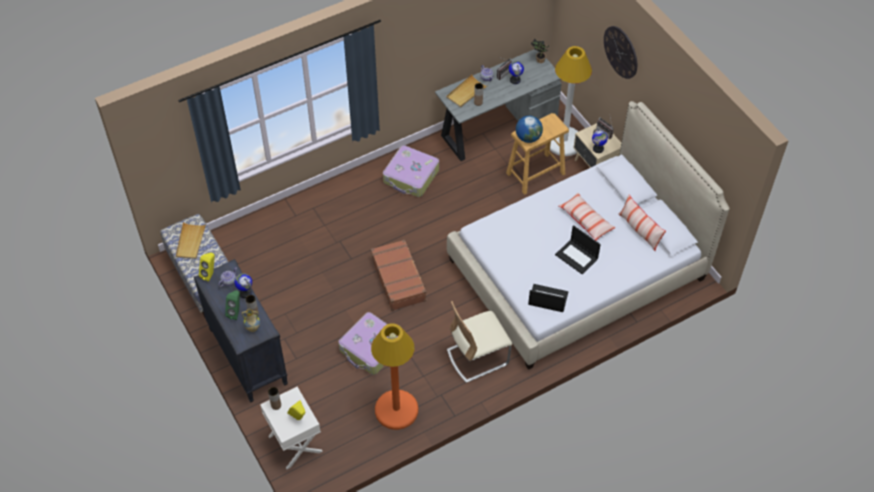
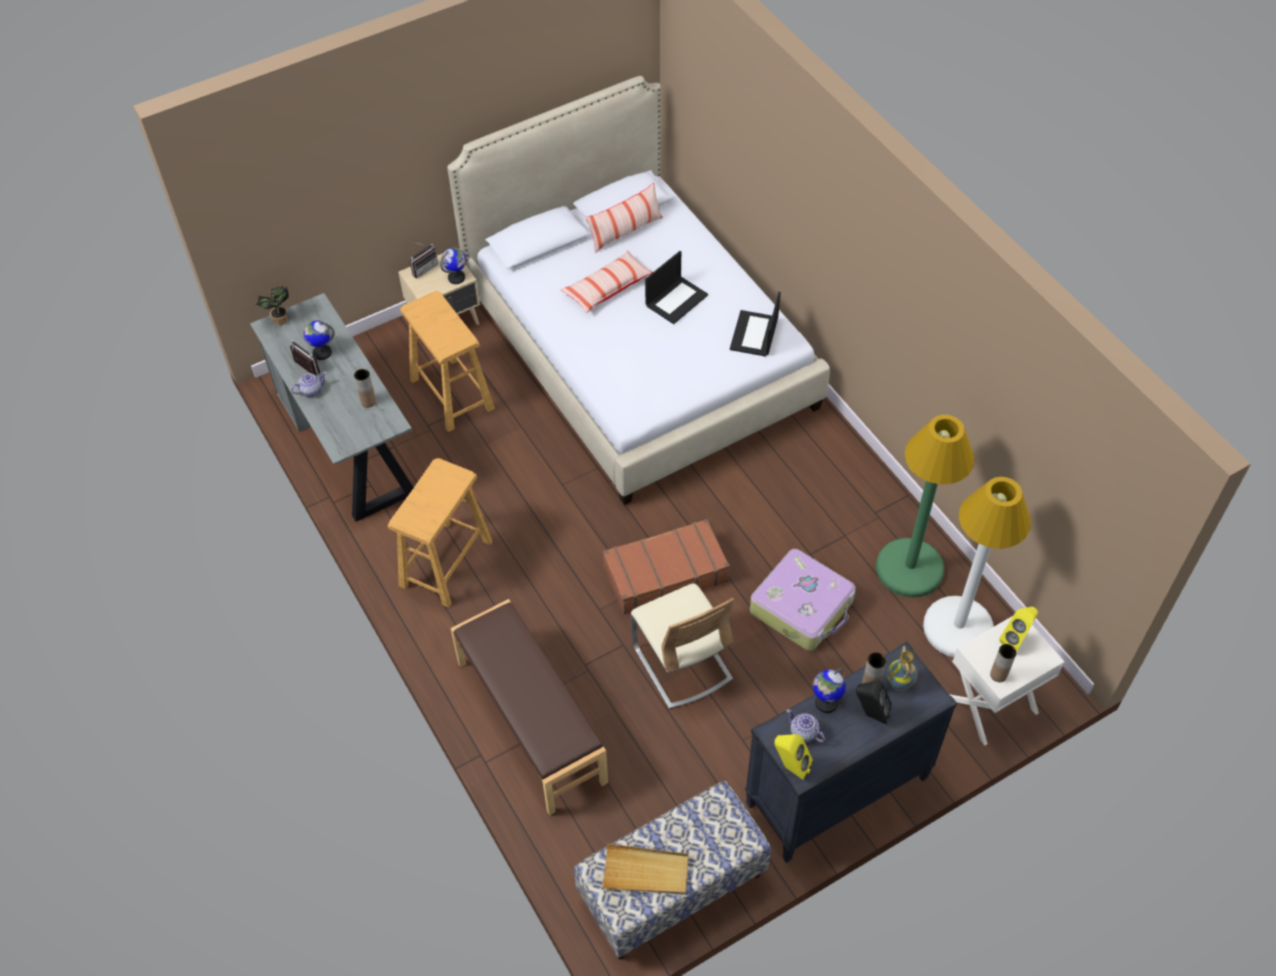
camera: 90 degrees left, 0 degrees up
(236, 312) = (870, 714): green speaker -> black speaker
(306, 217) = (530, 722): none -> brown bench
(396, 410) = (909, 568): orange floor lamp -> green floor lamp
(411, 177) = (446, 563): suitcase -> beige stool
(466, 92) = (343, 418): beige tray -> none
(477, 357) = (804, 468): beige chair -> beige chair (682, 663)
(528, 138) = (453, 338): globe -> none
(564, 141) = (388, 357): white floor lamp -> white floor lamp (958, 627)
(621, 52) = (380, 141): wall clock -> none

